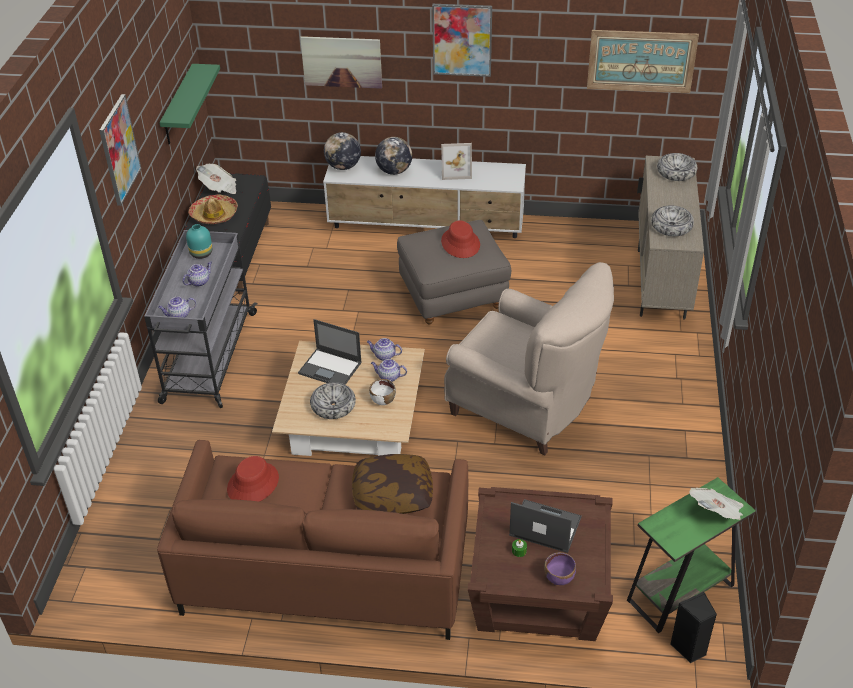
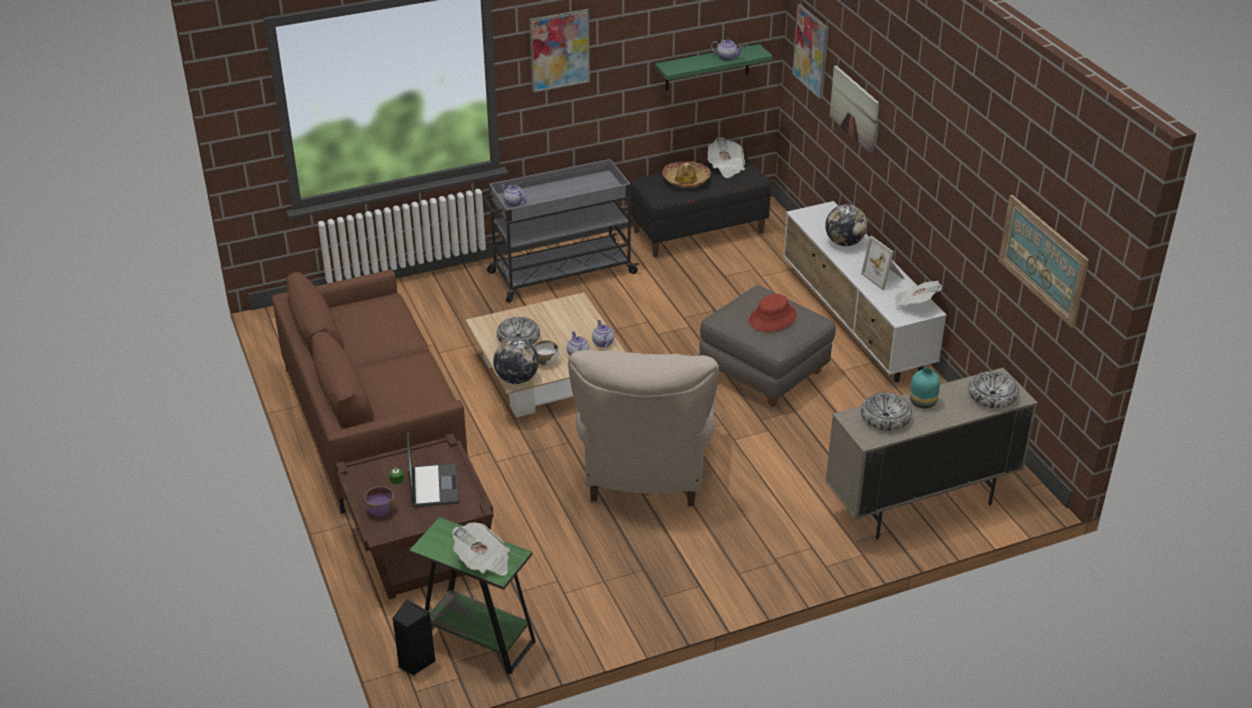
camera: 60 degrees right, 5 degrees down
(199, 281) = (562, 195): teapot -> teapot (727, 57)
(201, 253) = (599, 182): turquoise vase -> turquoise vase (923, 402)
(253, 484) = (376, 318): red hat -> none
(331, 368) = (563, 320): laptop -> none
(343, 167) = (820, 213): globe -> globe (516, 379)
(392, 495) = (410, 389): pillow -> none
(462, 40) = (927, 141): picture -> picture (811, 51)
(501, 171) = (914, 303): none -> newspaper

